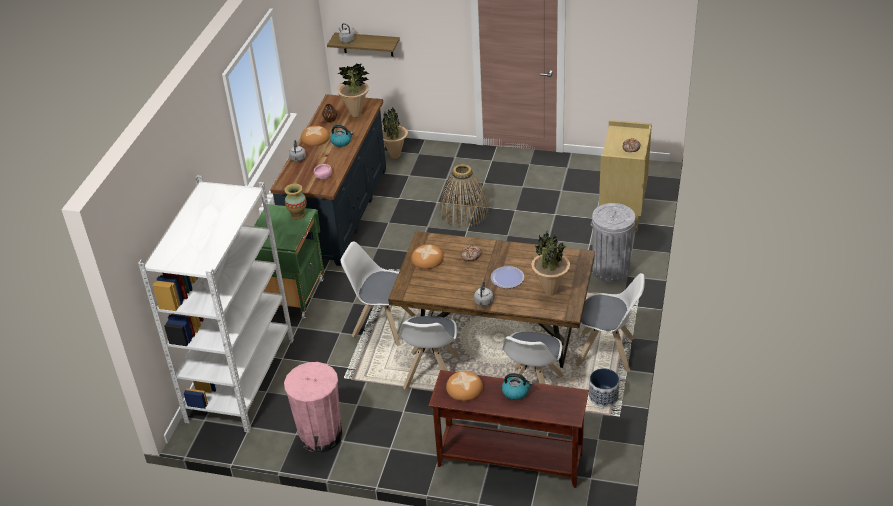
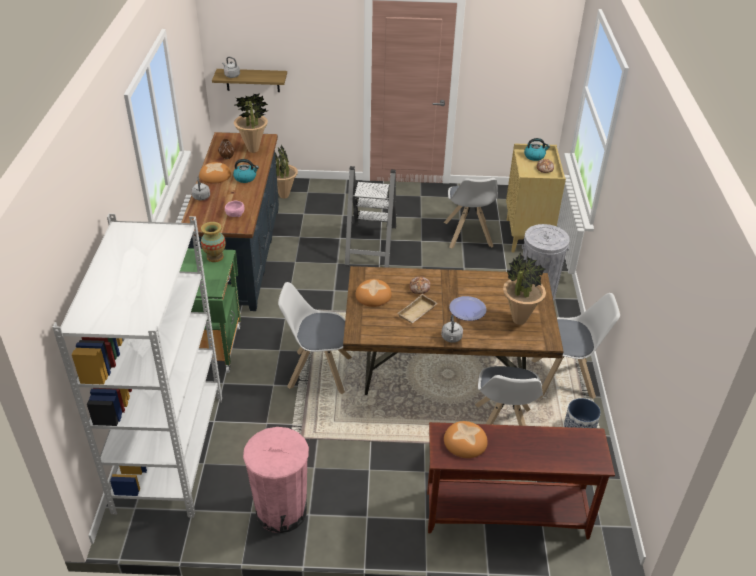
camera: 15 degrees left, 0 degrees up
(431, 373) = (387, 421): chair -> chair (468, 235)
(461, 277) = (417, 312): none -> beige tray
(464, 212) = (370, 246): basket -> grey step ladder
(516, 392) = (525, 440): kettle -> kettle (534, 156)

